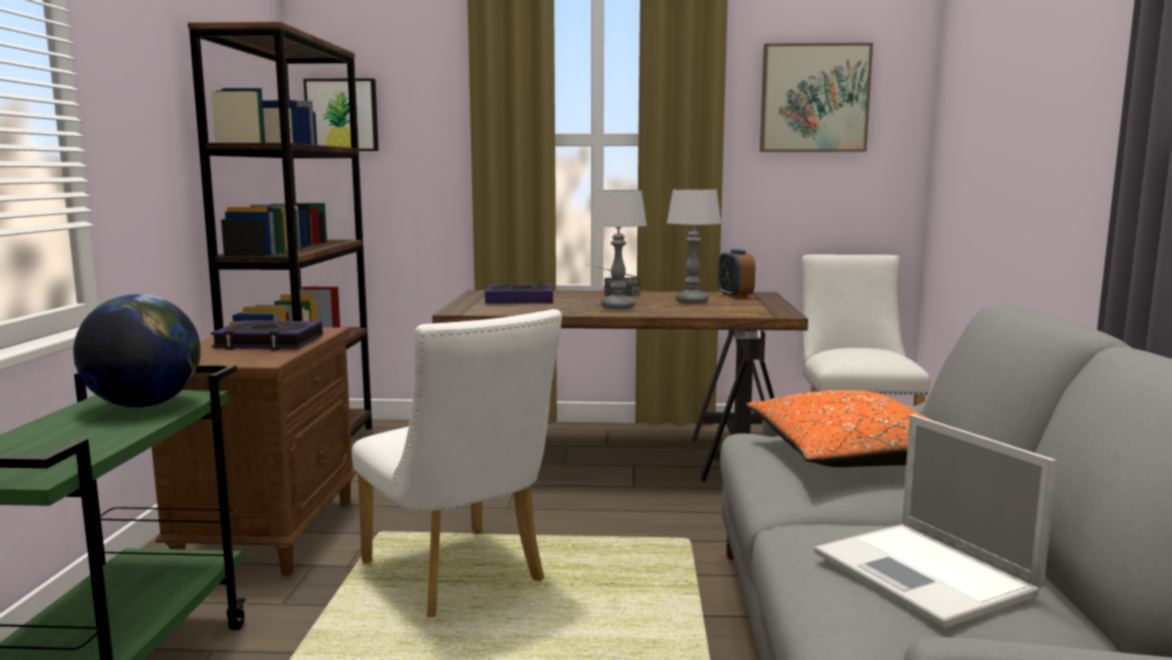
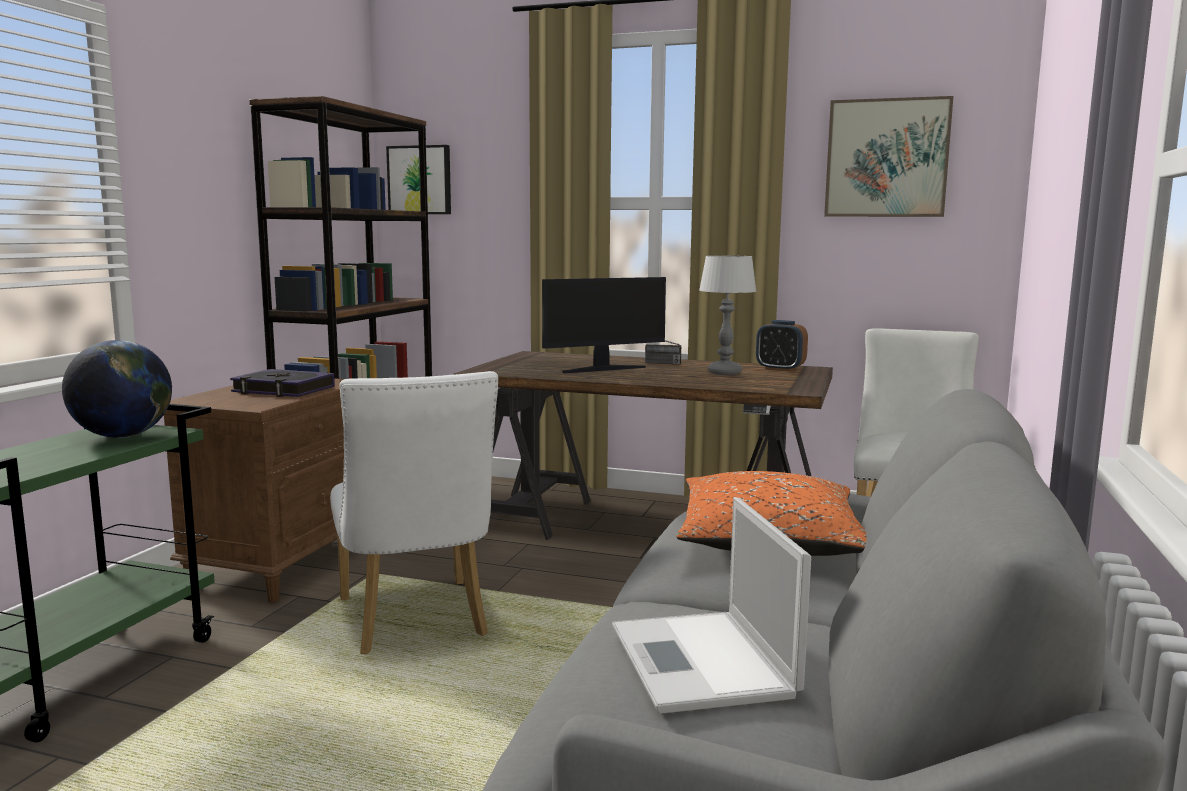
camera: 15 degrees right, 0 degrees up
(520, 300) = (555, 363): book -> none
(575, 304) = (603, 369): none -> monitor
(617, 307) = (639, 374): table lamp -> none
(735, 296) = (780, 369): alarm clock -> alarm clock turned 60 degrees counterclockwise

